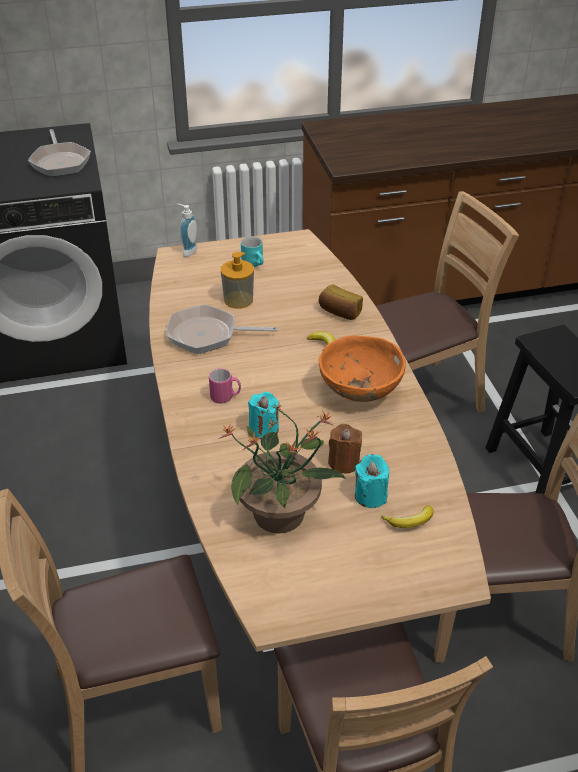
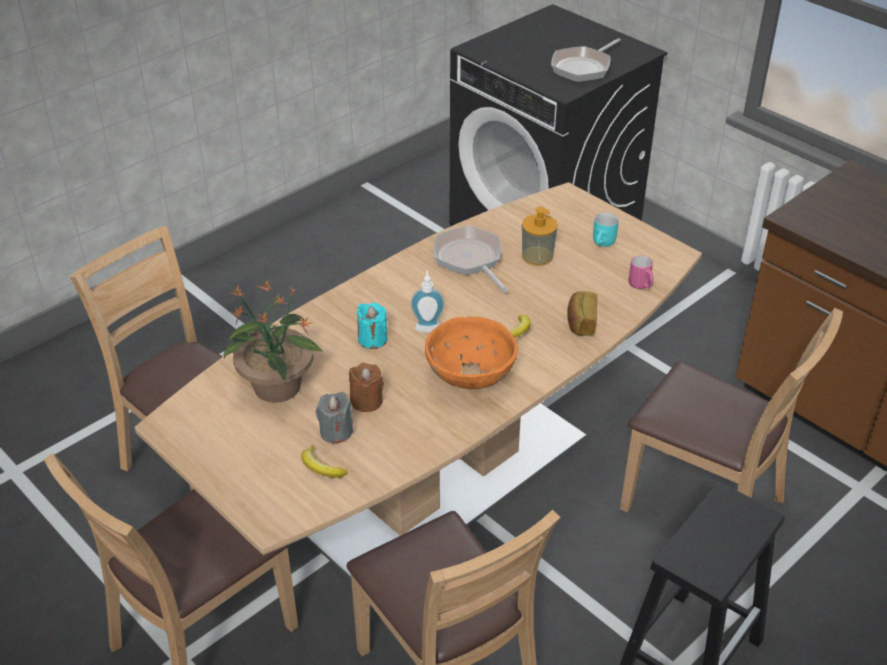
camera: 60 degrees right, 0 degrees up
(188, 251) = (580, 199): soap dispenser -> soap dispenser (427, 326)
(225, 397) = (396, 302): pink mug -> pink mug (641, 286)
(370, 496) = (336, 432): turquoise candle -> grey candle

